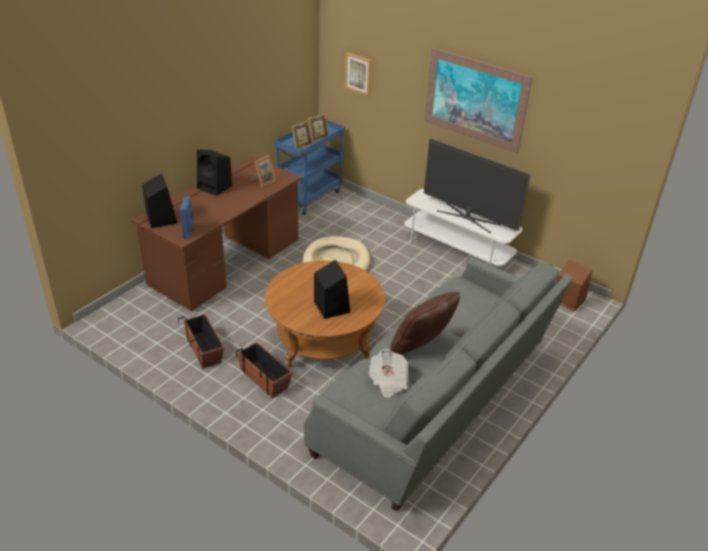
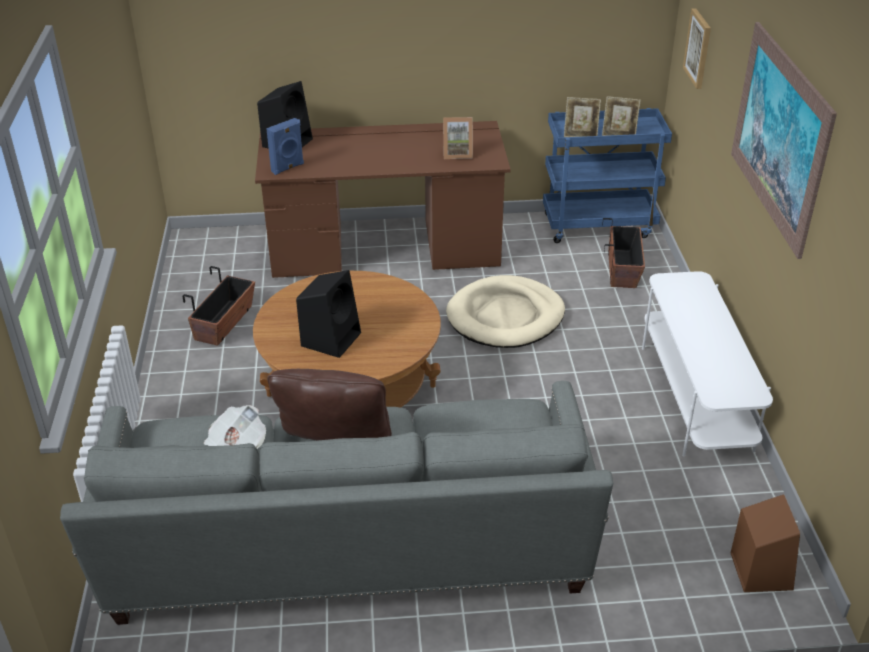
camera: 50 degrees right, 0 degrees up
(215, 187) = (395, 136): black speaker -> none
(264, 378) = (228, 390): planter -> planter (623, 269)
(468, 217) = (706, 343): television -> none

